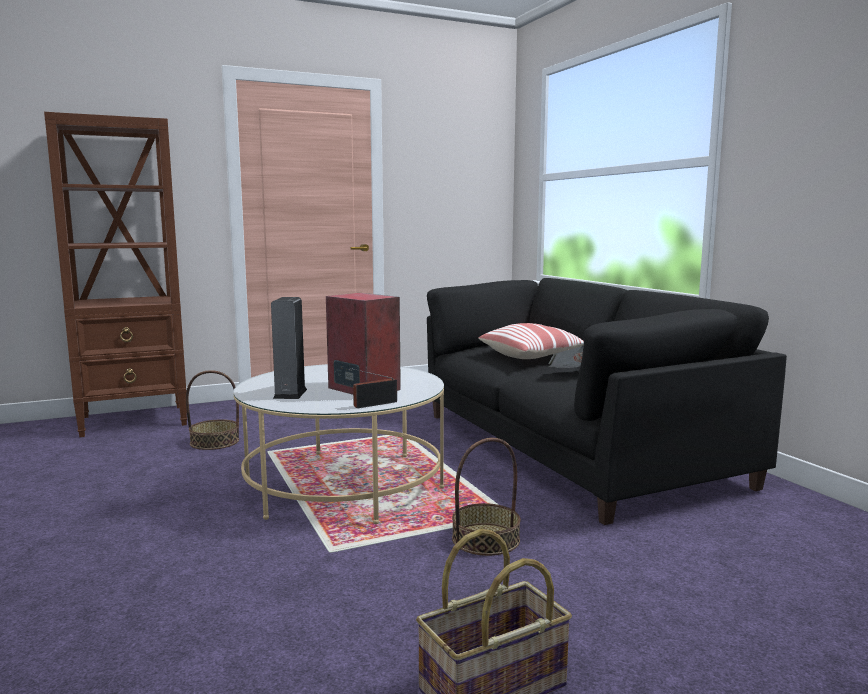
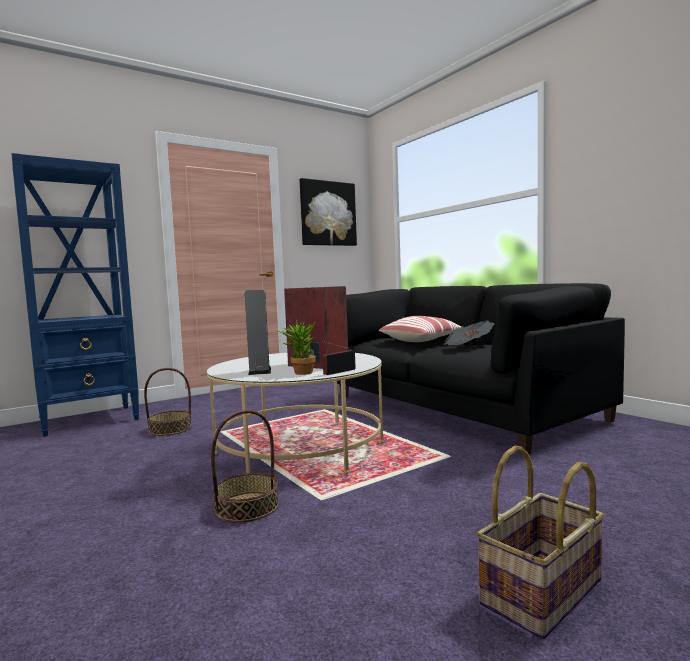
camera: 10 degrees left, 5 degrees down
(135, 420) = (90, 420): brown bookcase -> blue bookcase
(330, 401) = (299, 373): none -> potted plant
(450, 166) = (328, 213): none -> picture
(486, 539) = (444, 475): basket -> basket (247, 507)

